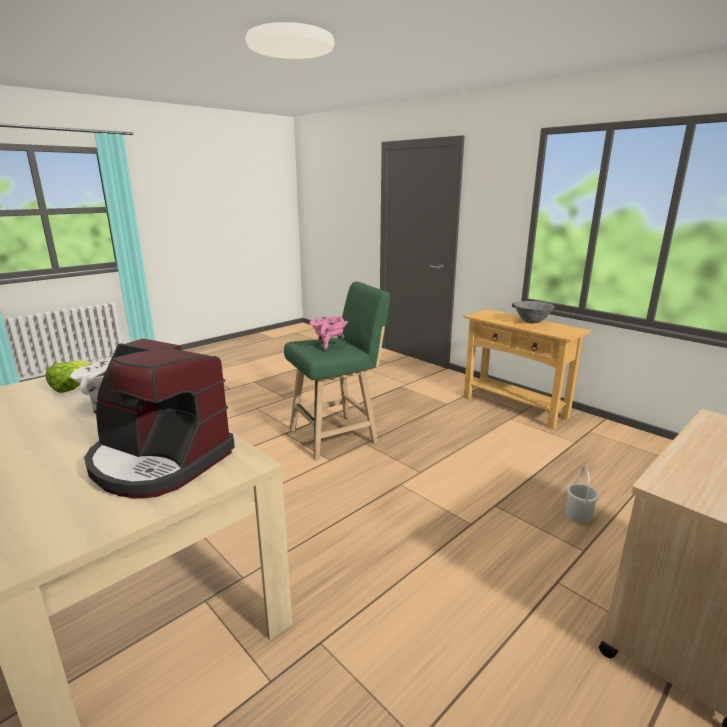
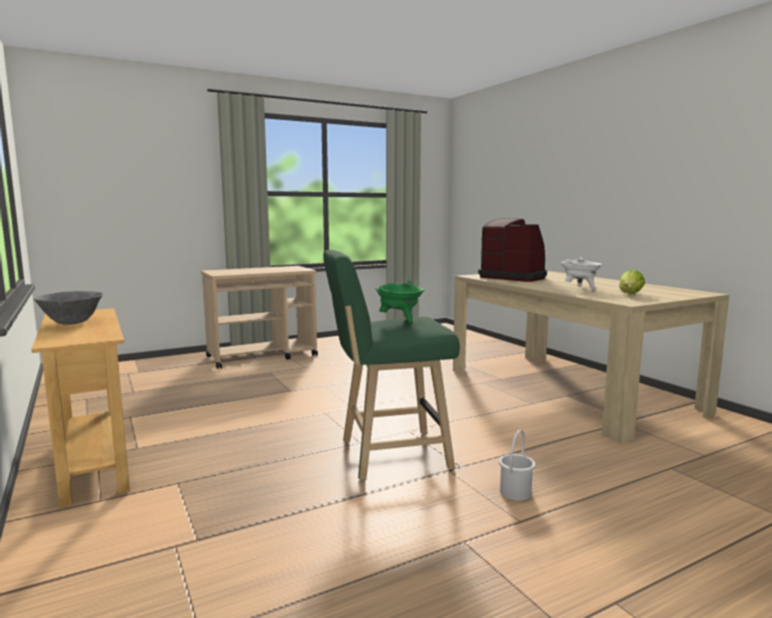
camera: 165 degrees left, 10 degrees down
(328, 345) = (400, 321): pink cooking pot -> green cooking pot
(578, 515) = (241, 382): white bucket -> white bucket (516, 492)

